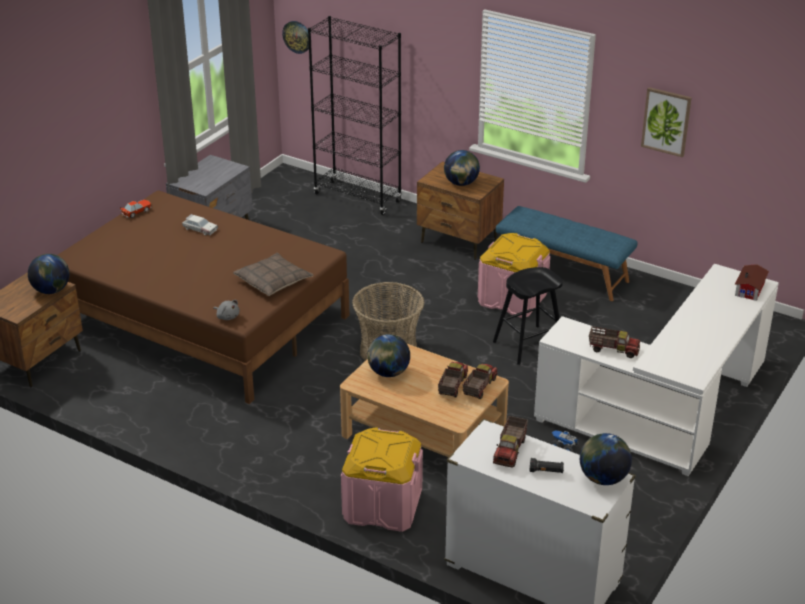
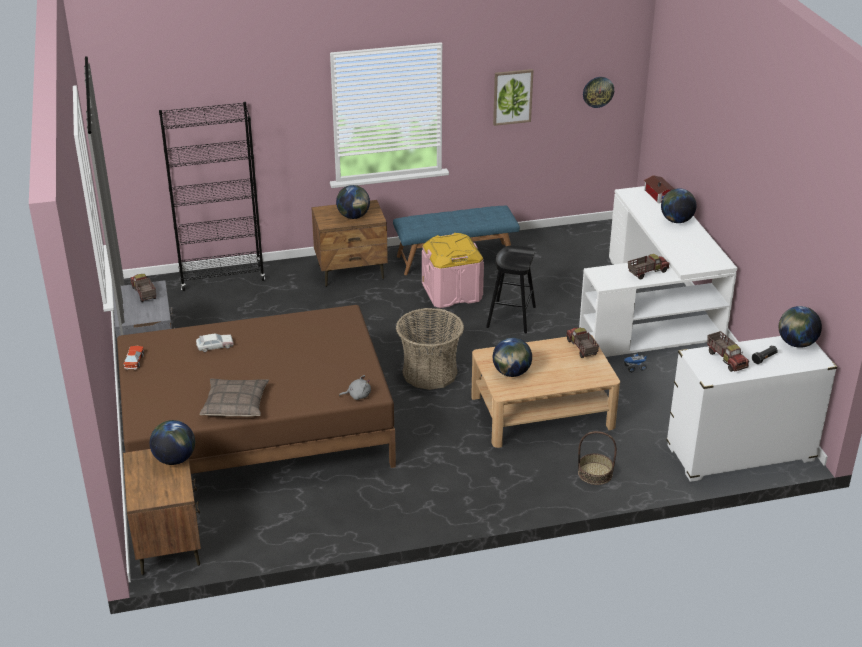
camera: 45 degrees left, 0 degrees up
(273, 281) = (345, 352): pillow -> pillow (235, 404)
(297, 36) = (118, 144): wall clock -> wall clock (598, 91)
(382, 506) = (595, 473): pink storage box -> basket
(452, 386) = (564, 357): toy truck -> toy truck (144, 294)
(722, 319) = (676, 221): none -> globe

